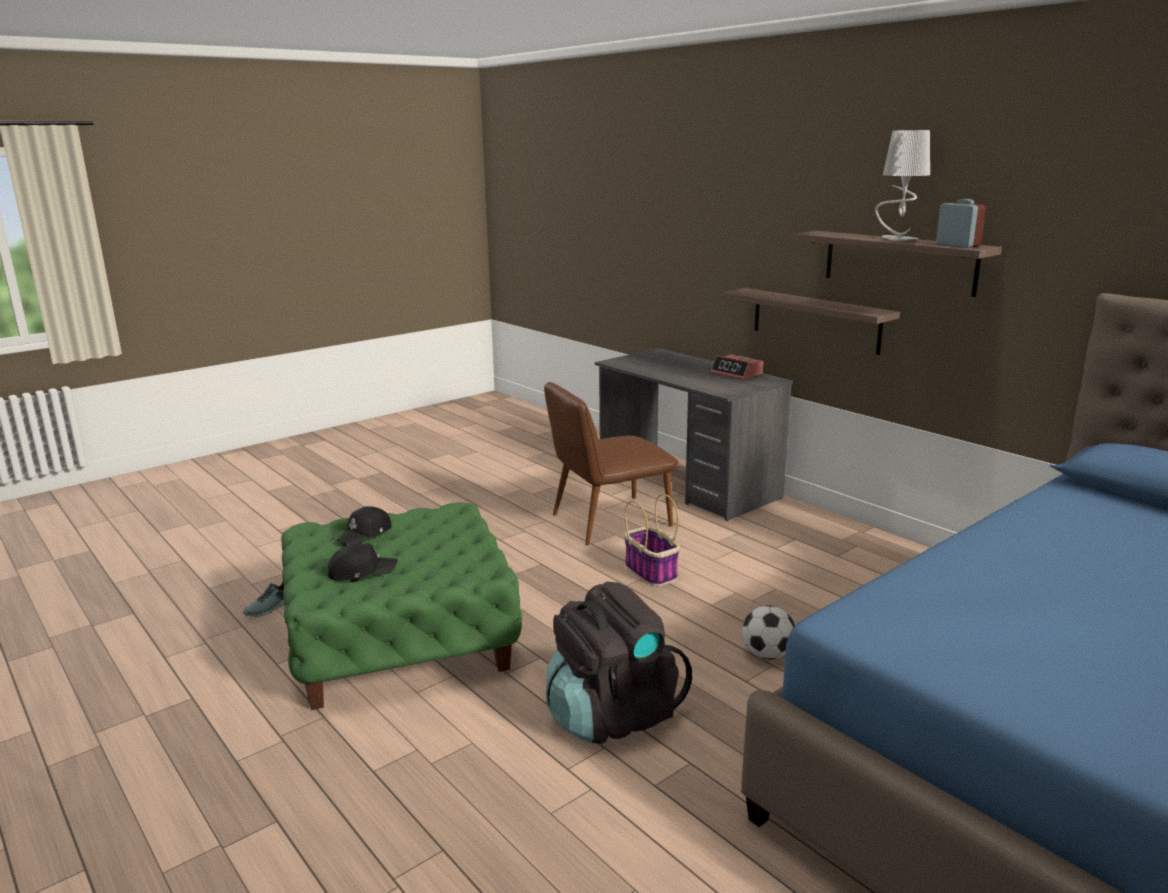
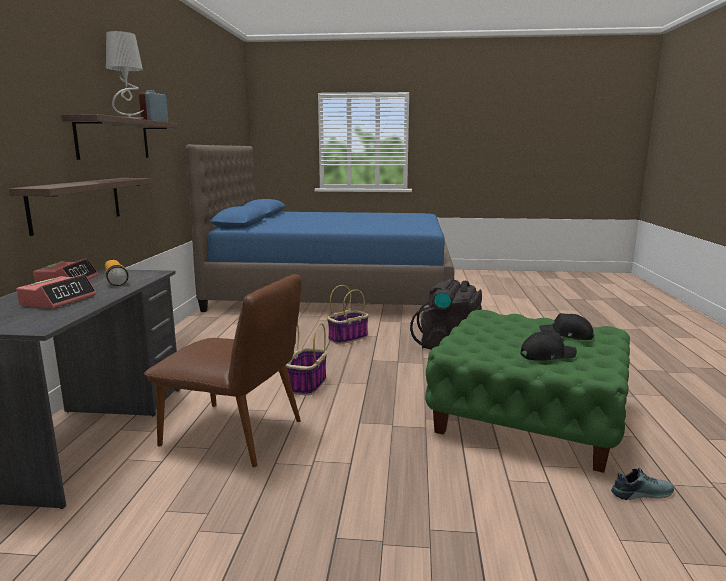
camera: 135 degrees left, 5 degrees down
(673, 368) = (59, 300): none -> alarm clock
(714, 382) = (116, 280): none -> flashlight
(767, 655) = (348, 338): football -> basket

